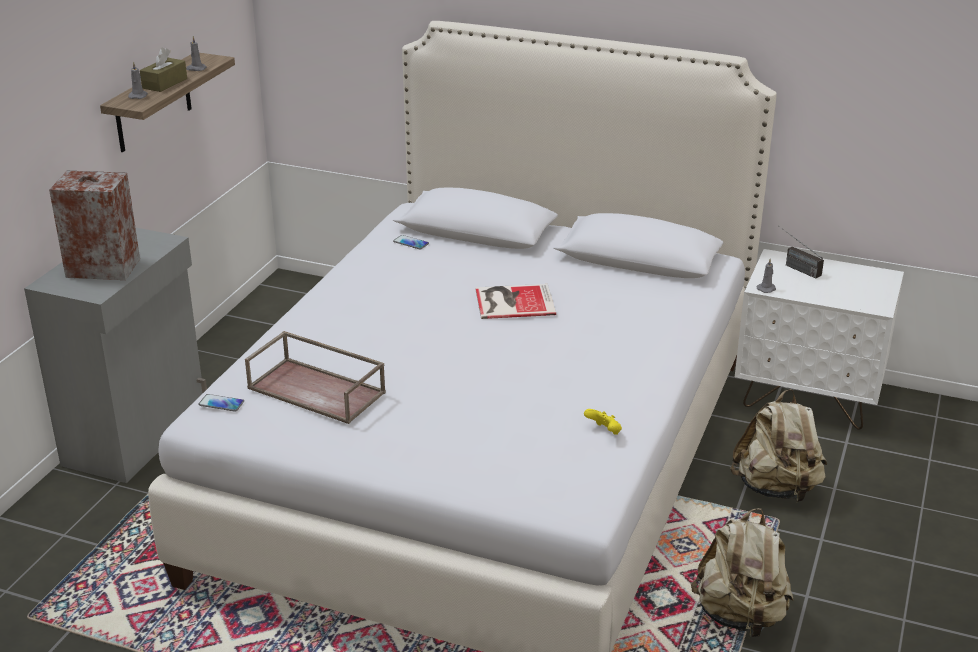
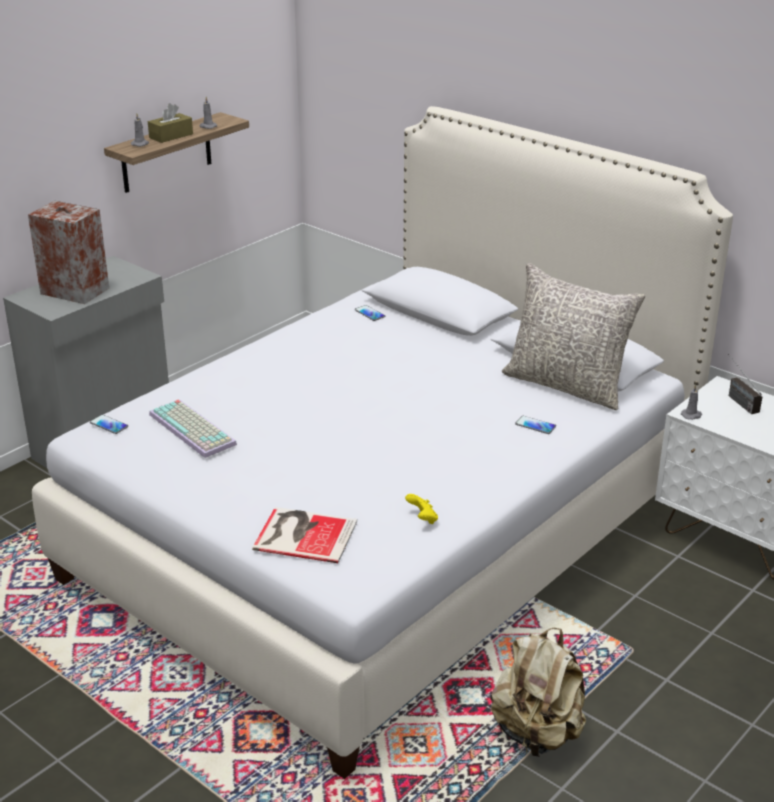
camera: 20 degrees right, 0 degrees up
(318, 390) = (194, 429): brown tray -> keyboard
(512, 301) = (423, 382): book -> book (303, 534)
(645, 323) = (535, 425): none -> phone
(646, 280) = (566, 385): none -> grey pillow
(776, 488) = (650, 619): beige backpack -> none

